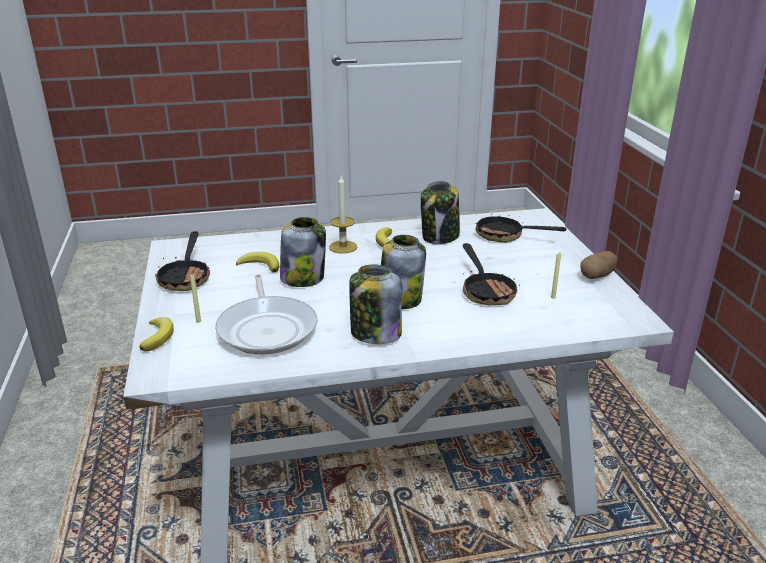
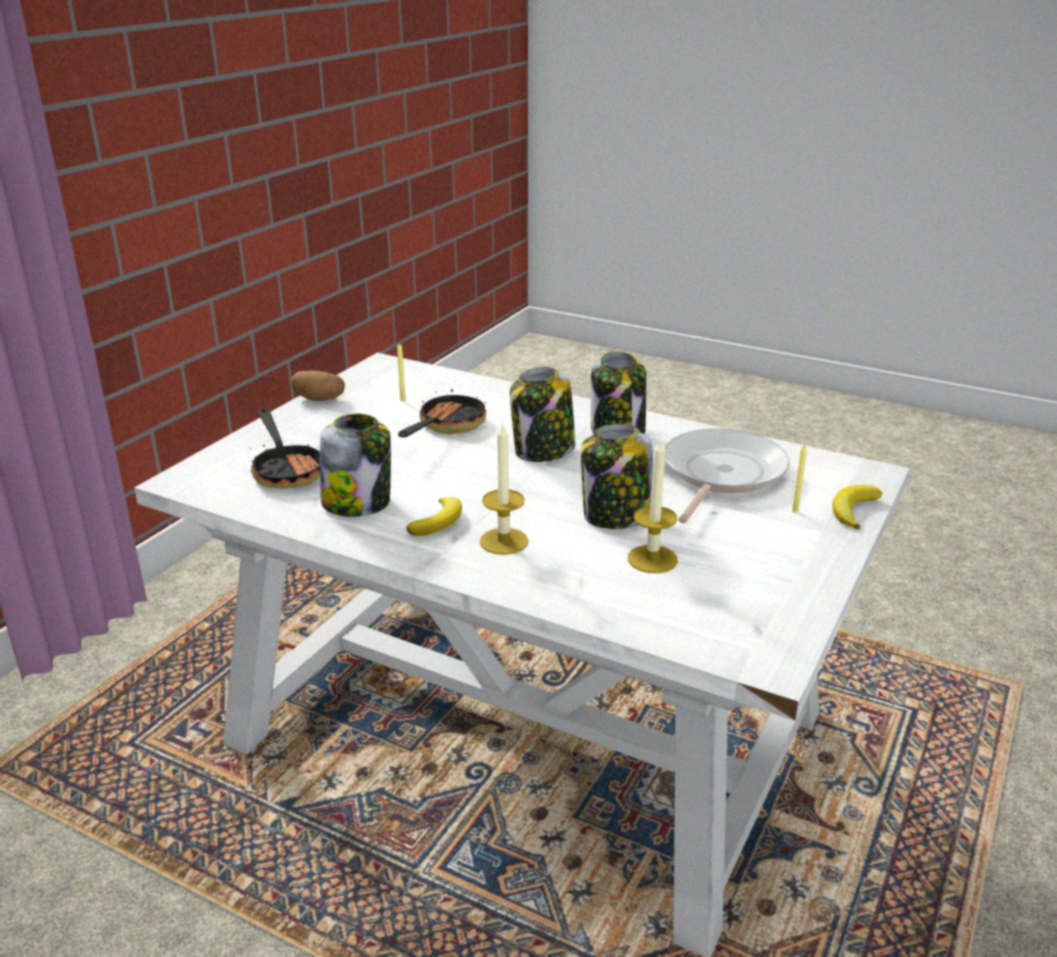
camera: 140 degrees left, 0 degrees up
(186, 277) = (776, 582): frying pan -> none
(260, 265) = (652, 559): banana -> candle

